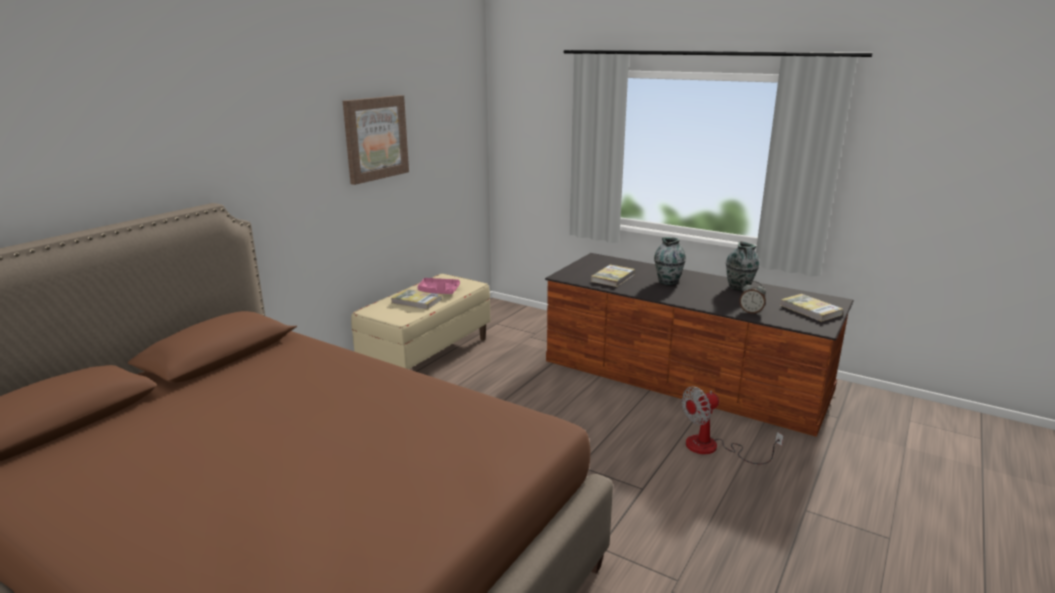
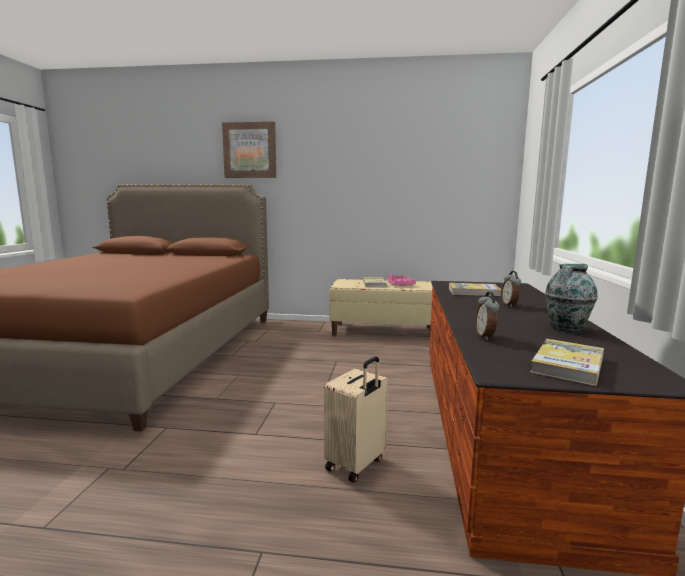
camera: 65 degrees right, 10 degrees down
(375, 138) = (380, 165): picture -> picture (250, 150)
(668, 281) = (510, 305): vase -> alarm clock
(713, 448) = (356, 464): fan -> beige suitcase

